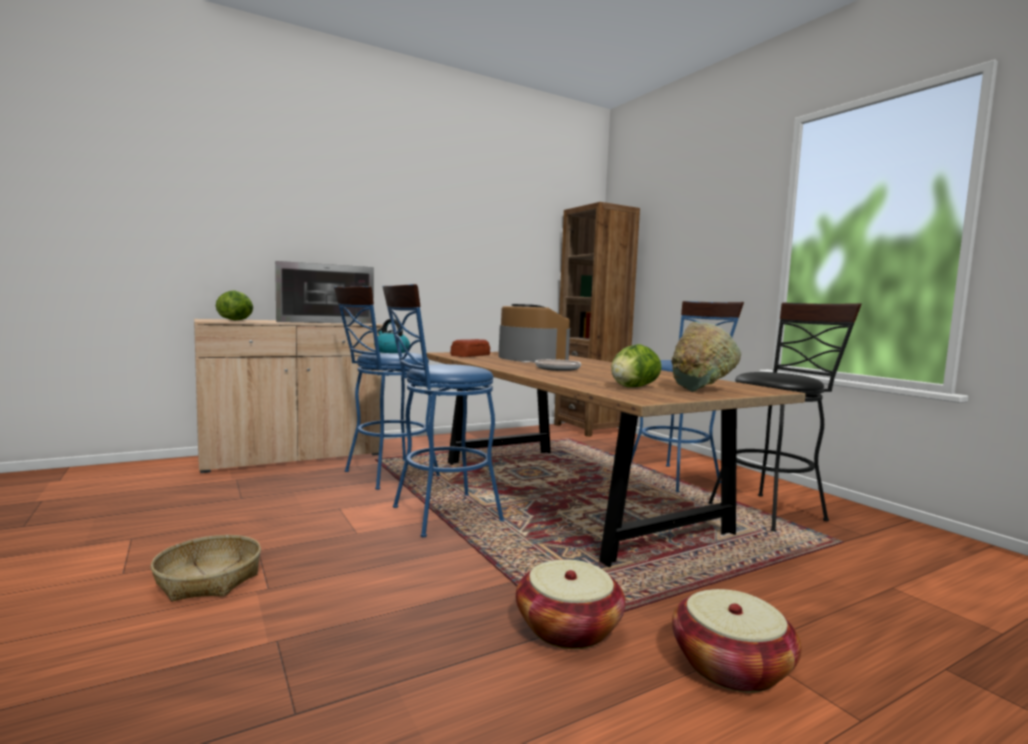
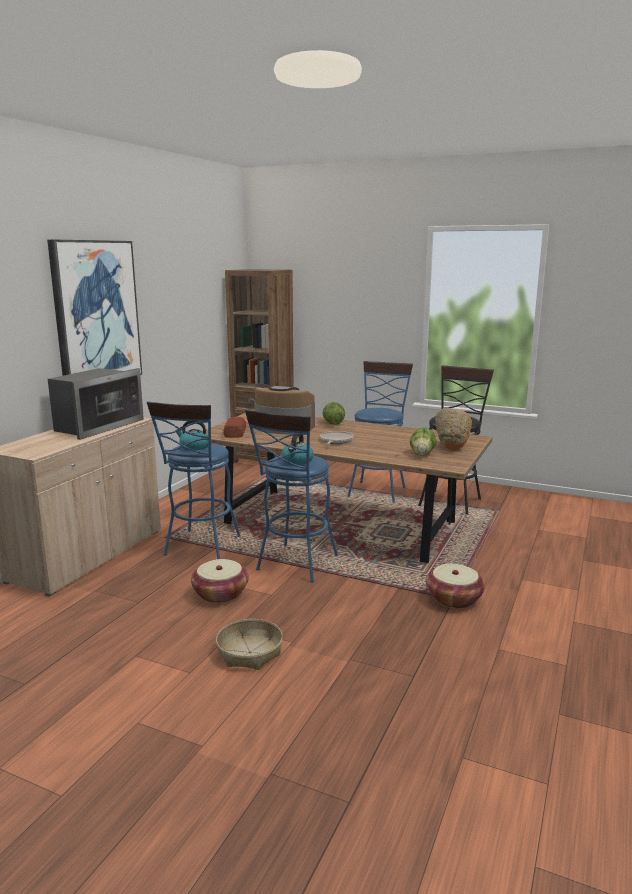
camera: 35 degrees left, 10 degrees up
(236, 320) = (35, 445): lettuce -> lettuce (332, 423)
(366, 219) = (96, 313): none -> picture
(445, 366) = (297, 461): none -> kettle
(699, 389) = (451, 447): green bowl -> orange bowl
(731, 666) = (525, 588): basket -> basket (220, 594)

